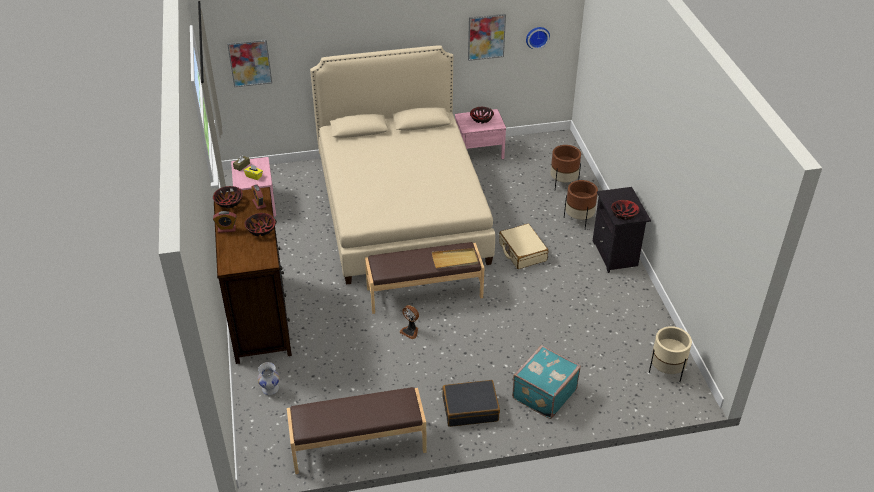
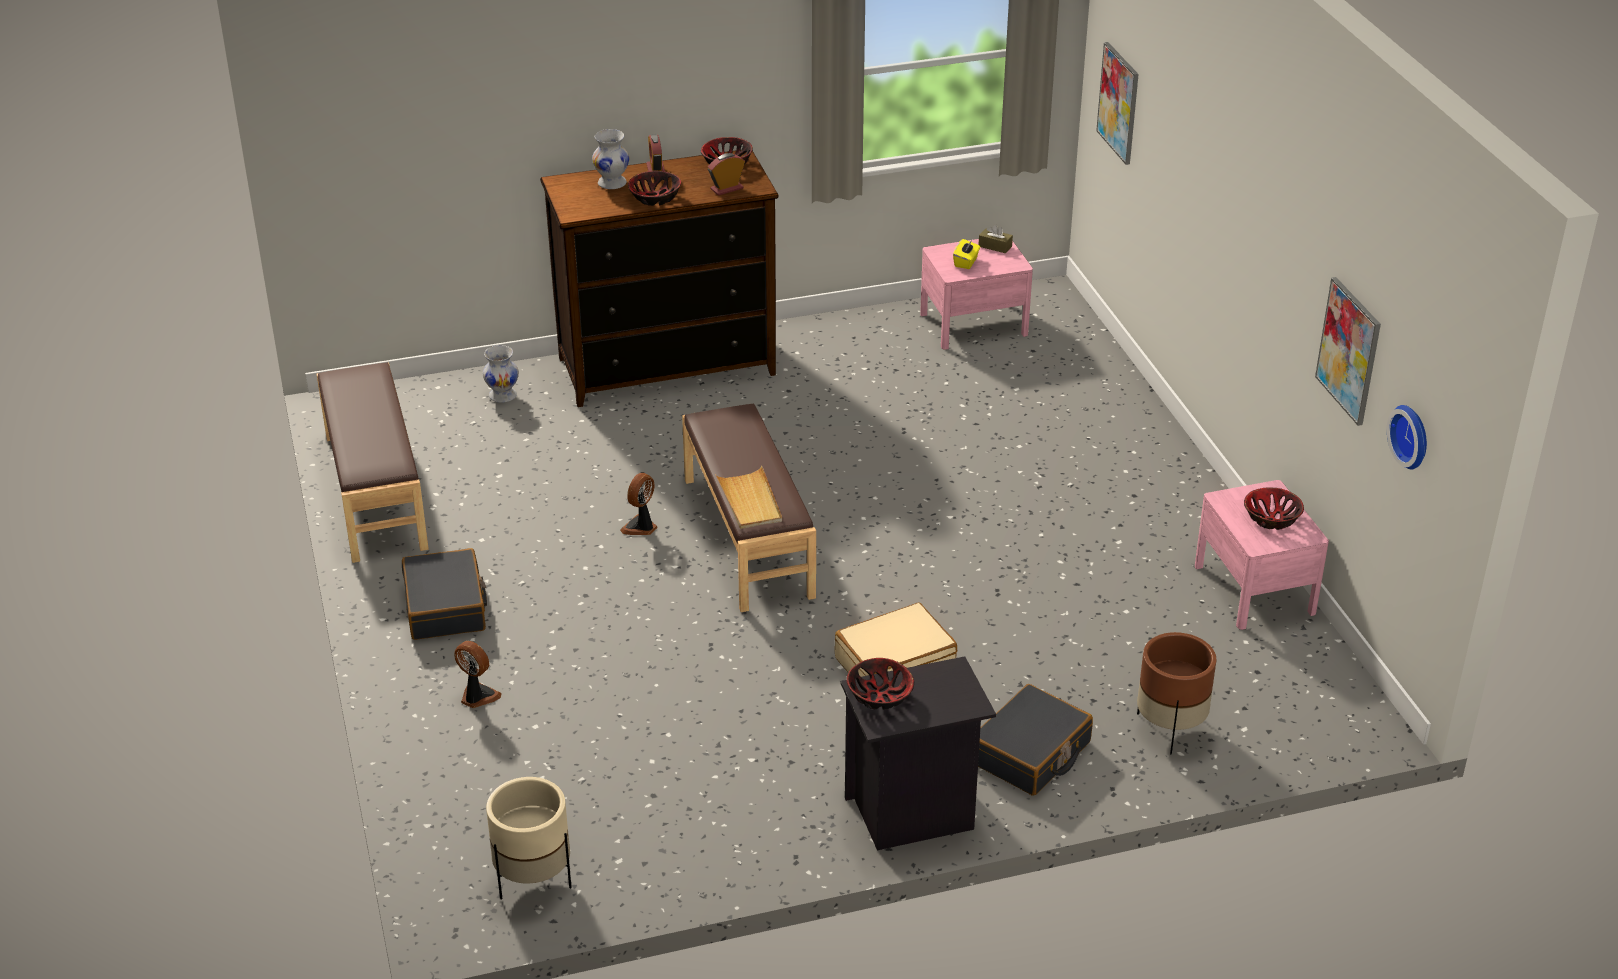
camera: 85 degrees right, 5 degrees down
(236, 246) = (611, 183): none -> white vase
(401, 209) = (1001, 491): beige bed -> none
(543, 393) = (477, 697): turquoise suitcase -> fan
(579, 220) = (1030, 753): brown planter -> black suitcase

